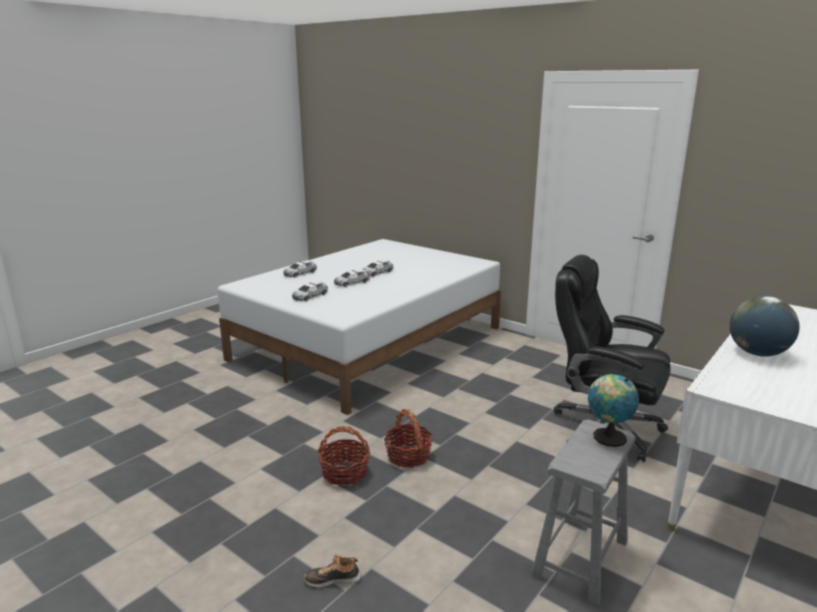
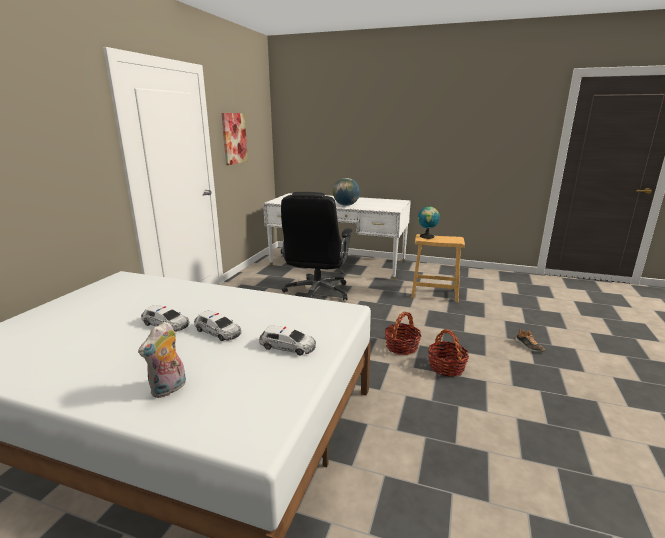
camera: 110 degrees left, 0 degrees up
(300, 273) = (169, 389): toy car -> plush toy
(581, 559) = (434, 294): grey stool -> brown stool
(756, 179) = (234, 138): none -> picture

